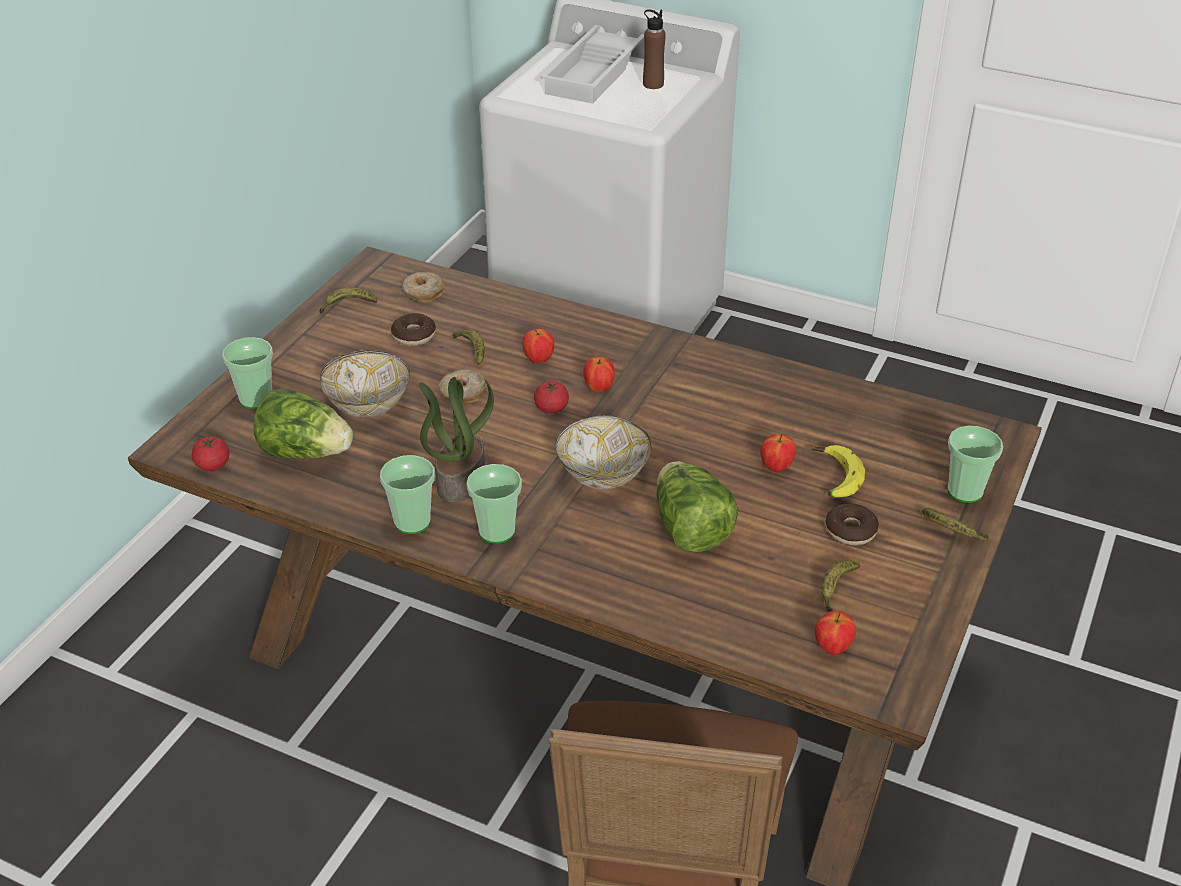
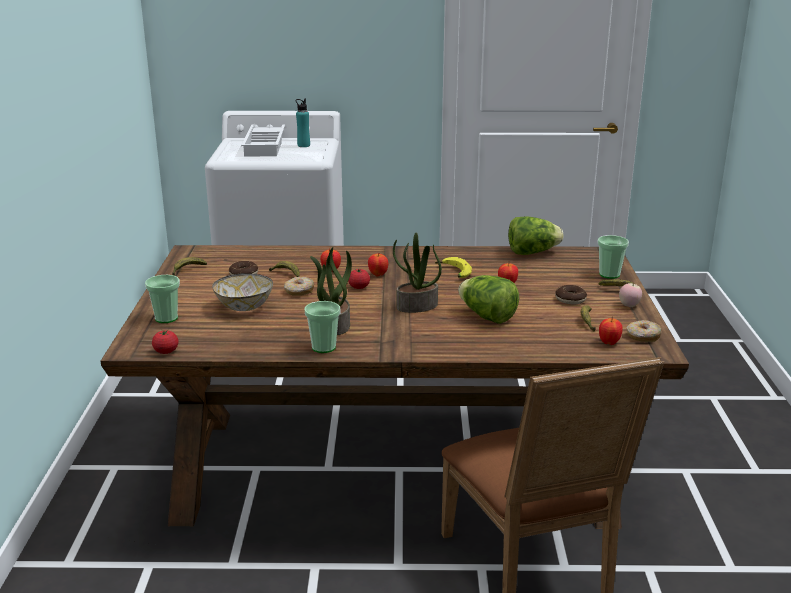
camera: 25 degrees left, 15 degrees down
(306, 452) = (224, 333): lettuce -> lettuce (532, 252)
(423, 293) = (231, 257): donut -> donut (643, 336)
(496, 531) = (379, 340): cup -> none
(602, 476) = (417, 307): bowl -> potted plant
(653, 84) = (303, 145): brown bottle -> turquoise bottle
(832, 478) = (540, 283): banana -> banana (453, 273)
(936, 574) = (629, 306): none -> apple

